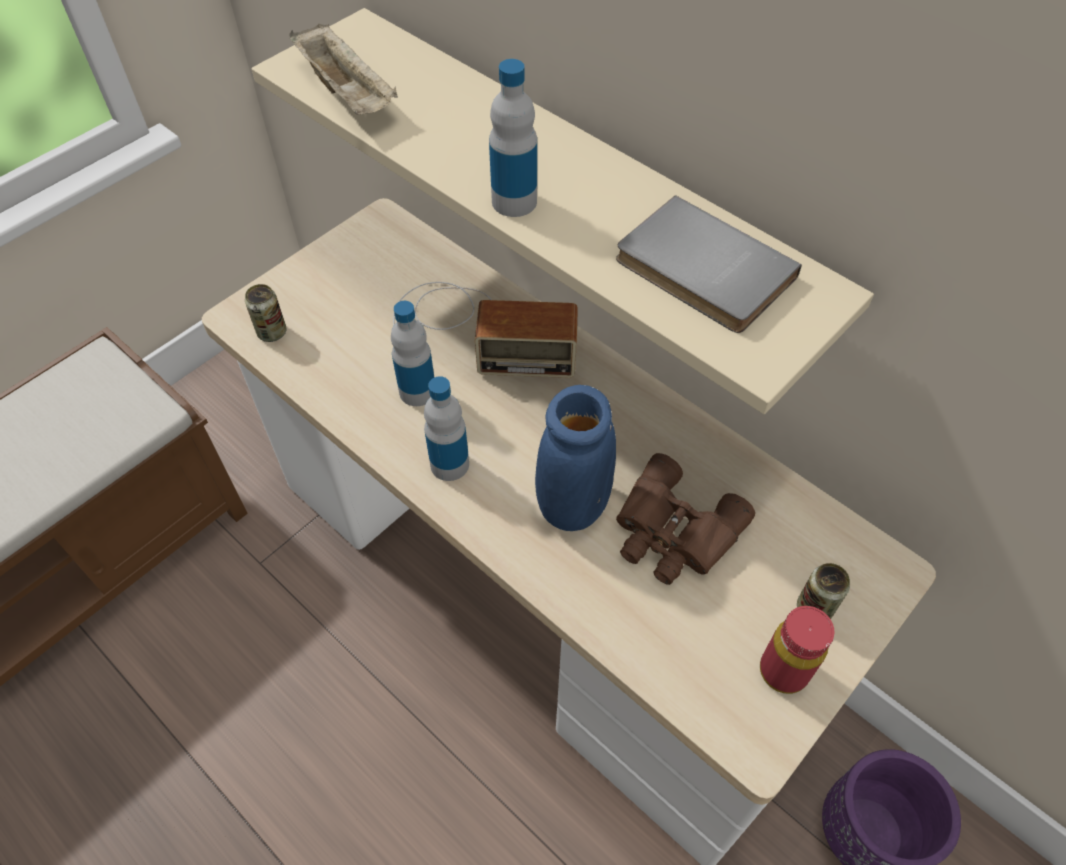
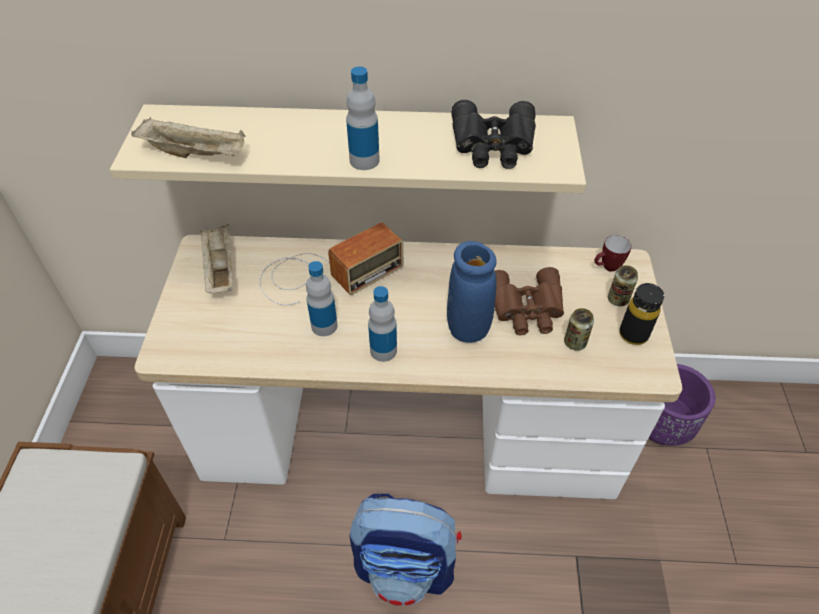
camera: 40 degrees left, 5 degrees down
(272, 332) = (196, 349): can -> can (575, 342)
(379, 257) = (220, 269): none -> beige tray
(397, 738) = (406, 567): none -> backpack
(701, 271) = (493, 145): grey book -> black binoculars
(783, 671) = (633, 334): red bottle -> black bottle
(846, 555) = (607, 268): none -> mug

